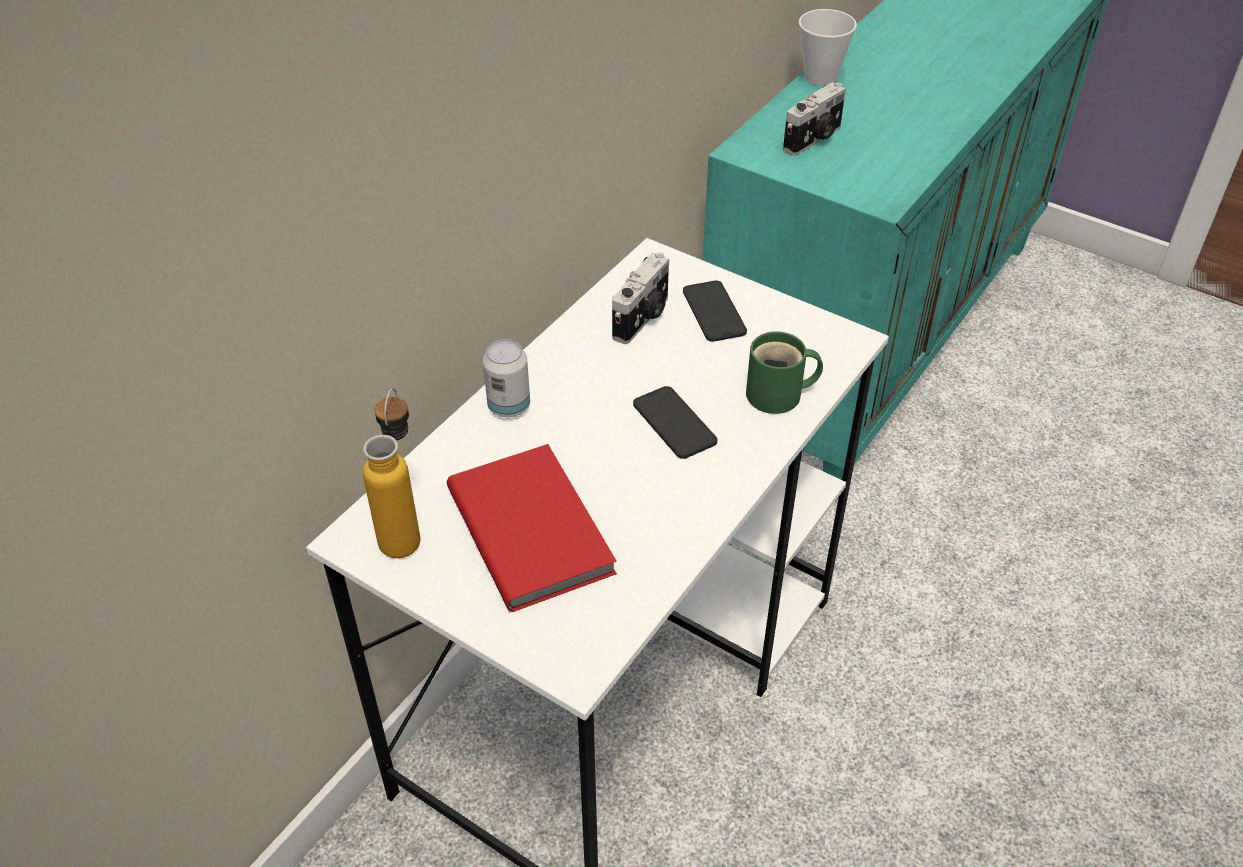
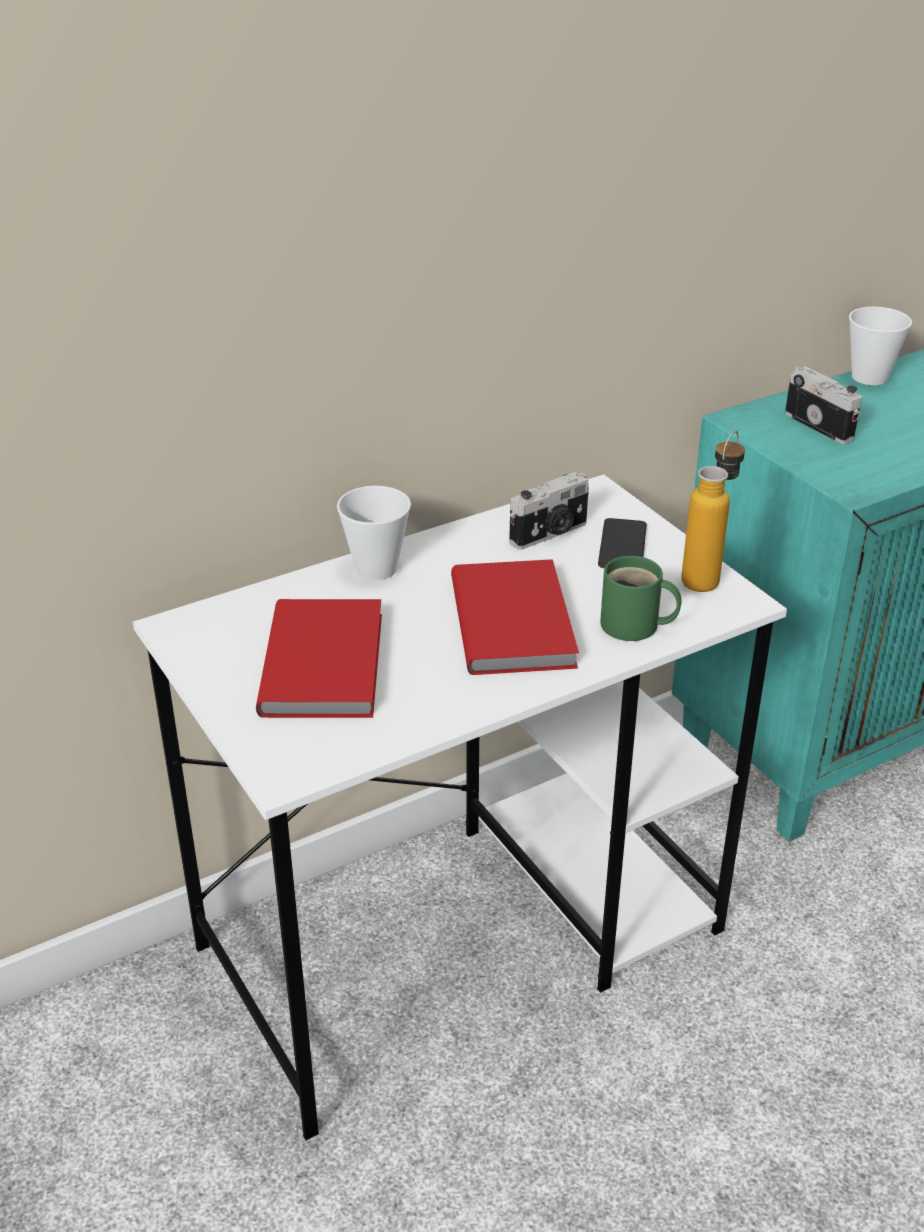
camera: 25 degrees right, 10 degrees down
(404, 530) = (219, 632): bottle -> bottle (707, 575)
(509, 406) = (376, 568): can -> cup
(674, 423) = (516, 620): phone -> red book
(814, 139) = (820, 425): camera -> camera turned 105 degrees counterclockwise

